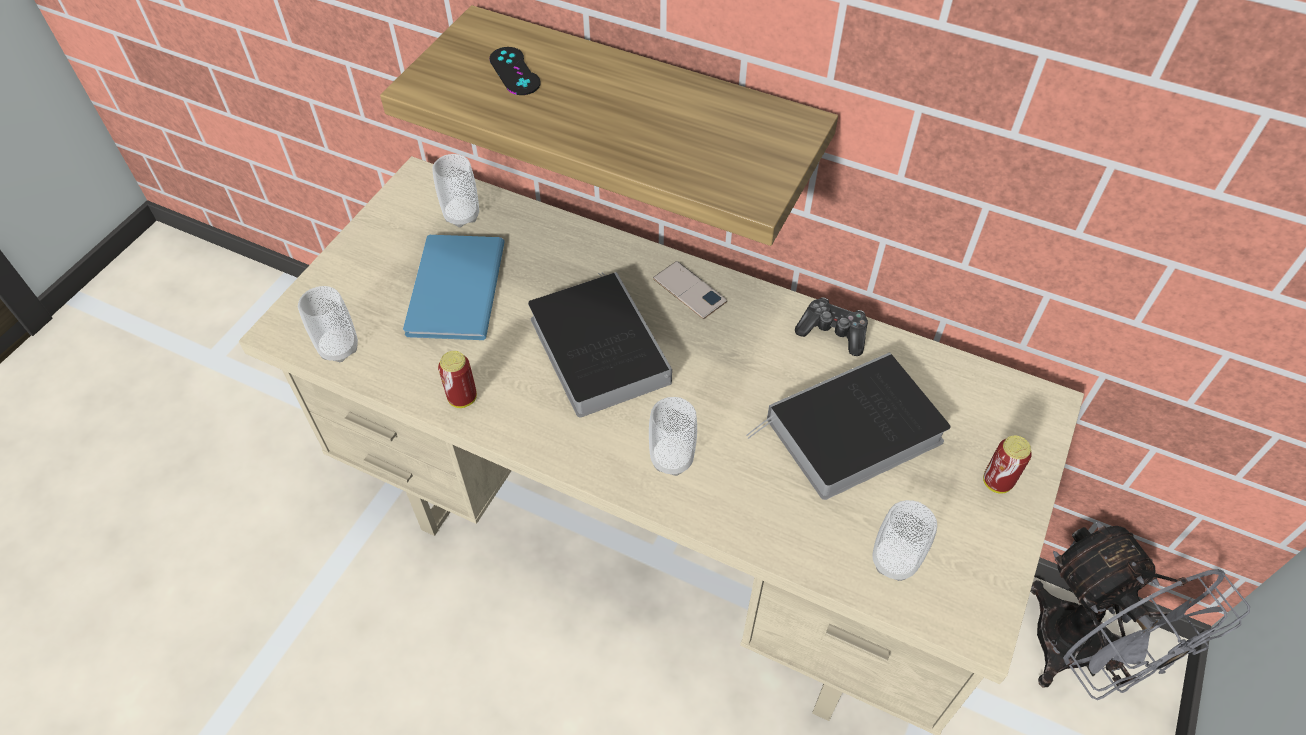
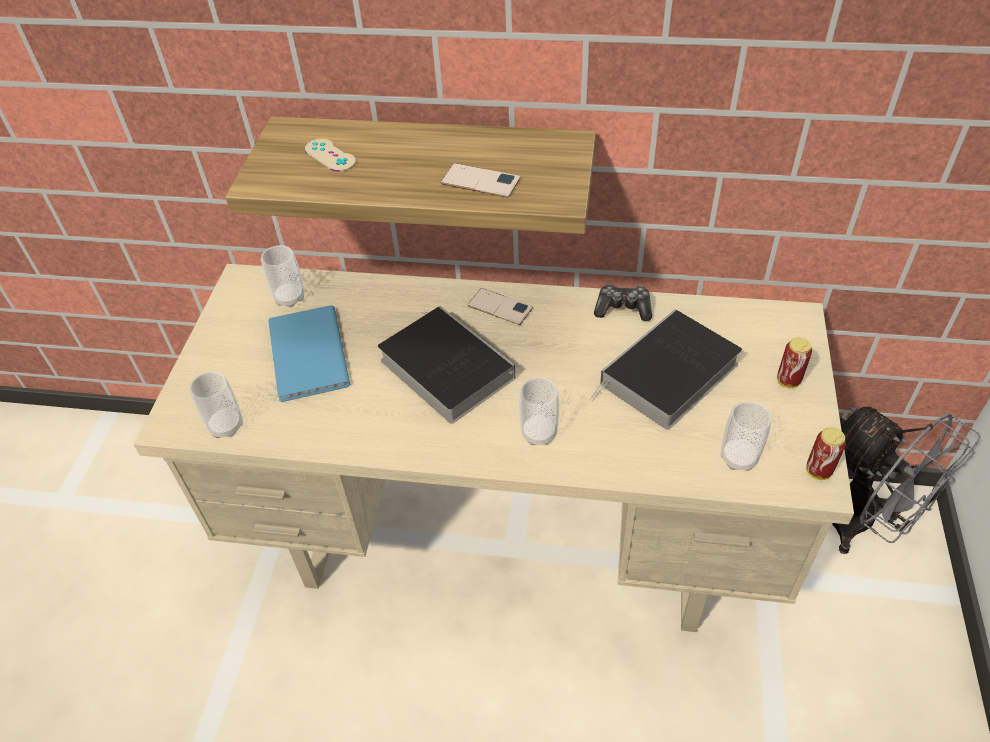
camera: 15 degrees left, 5 degrees down
(462, 398) = (349, 435): can -> can (818, 471)
(514, 71) = (330, 155): black game controller -> beige game controller
(670, 148) = (480, 181): none -> phone

